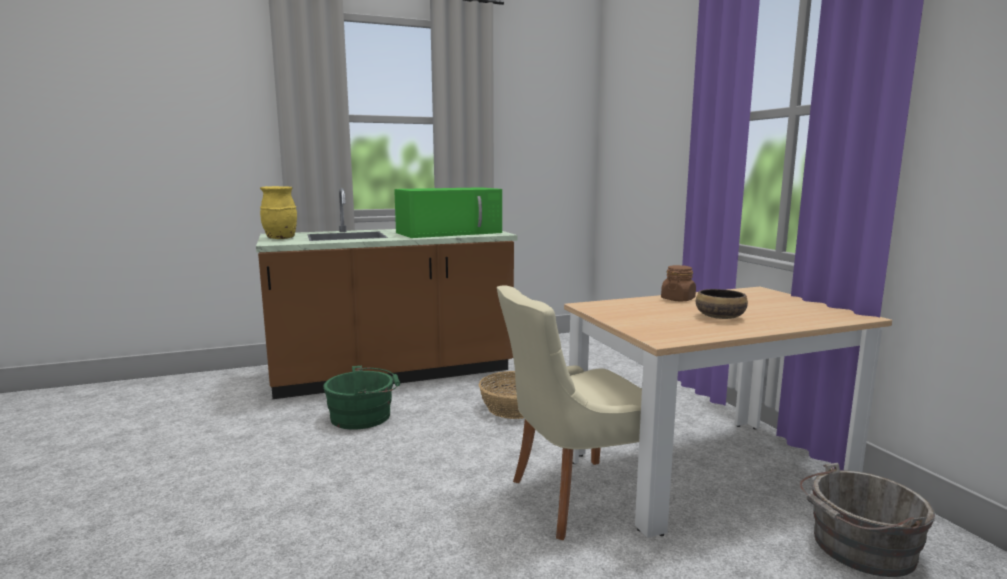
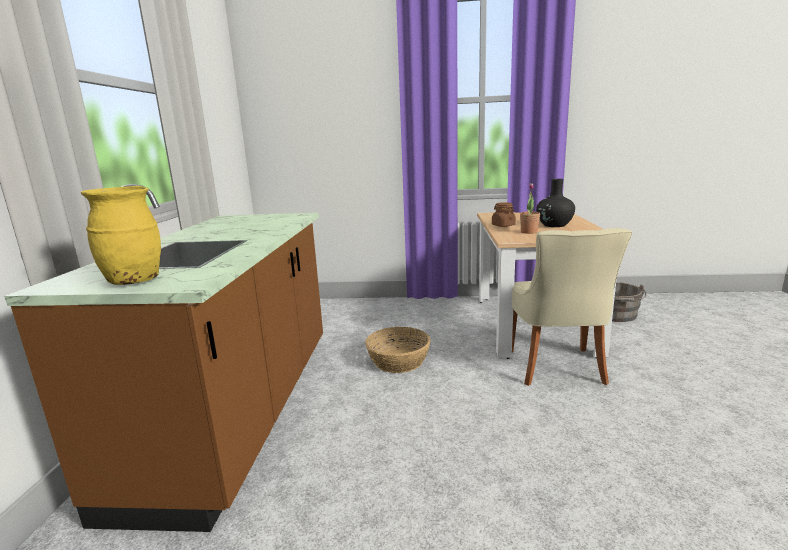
camera: 65 degrees left, 5 degrees up
(364, 416) = (350, 446): green bucket -> none
(450, 232) = (257, 224): green microwave -> none
(648, 309) = (529, 232): none -> potted plant
(719, 317) = (554, 225): bowl -> black vase

